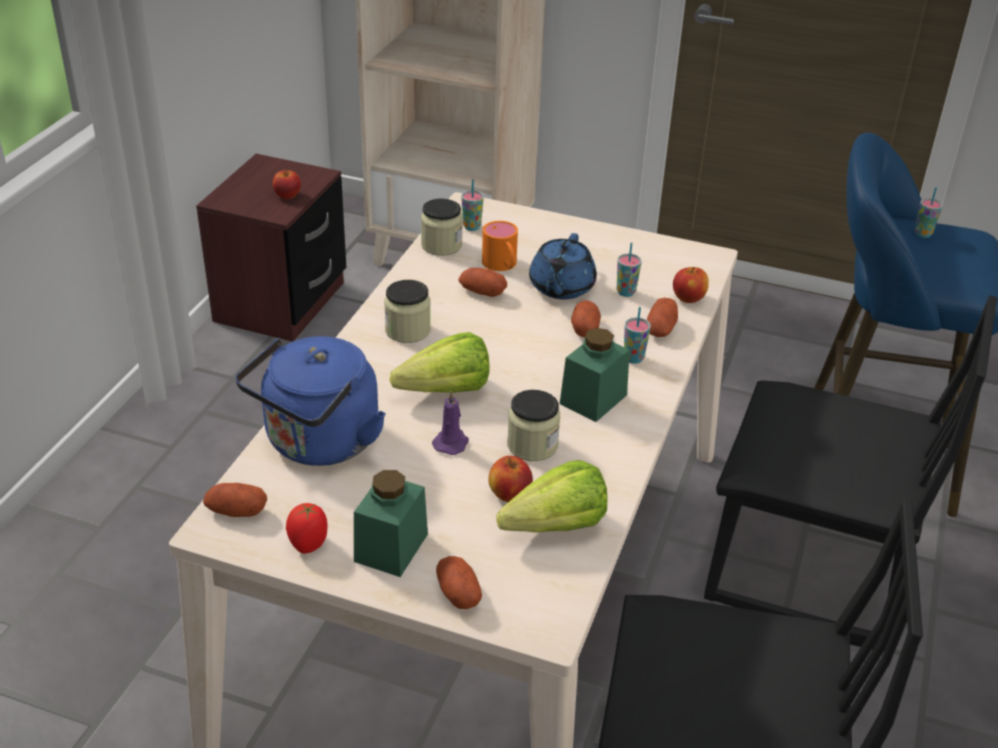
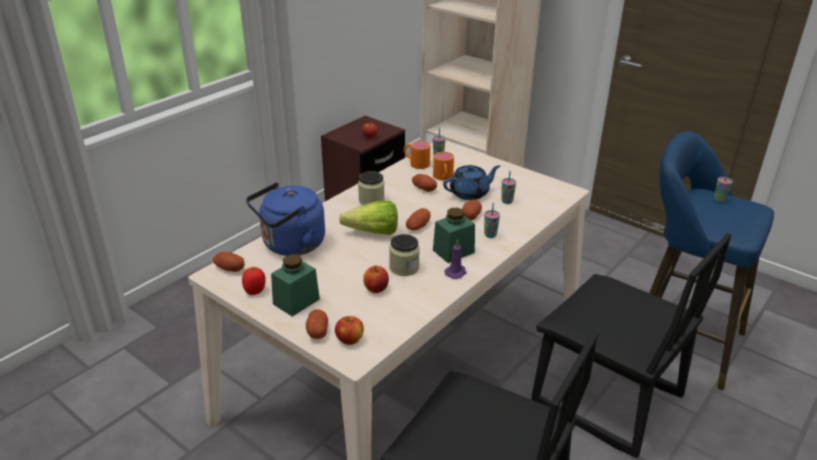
camera: 20 degrees right, 5 degrees down
(441, 245) = (416, 163): jar -> orange mug
(451, 442) = (360, 258): purple candle -> purple candle (456, 272)
(546, 528) = (386, 310): lettuce -> none
(561, 288) = (470, 193): blue teapot -> blue teapot turned 150 degrees counterclockwise
(661, 329) = (516, 223): potato -> potato (418, 226)
(688, 298) = (543, 210): apple -> apple (350, 340)

